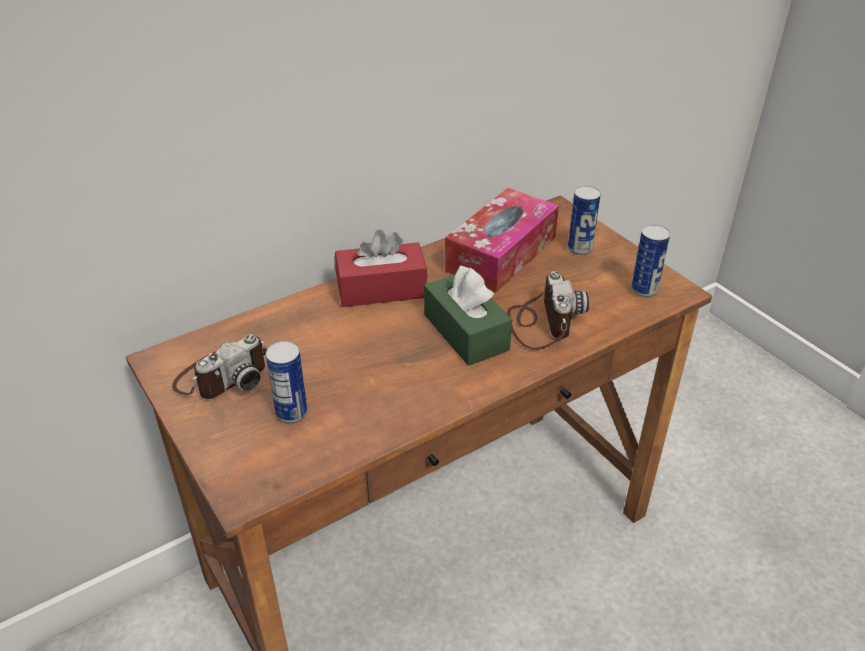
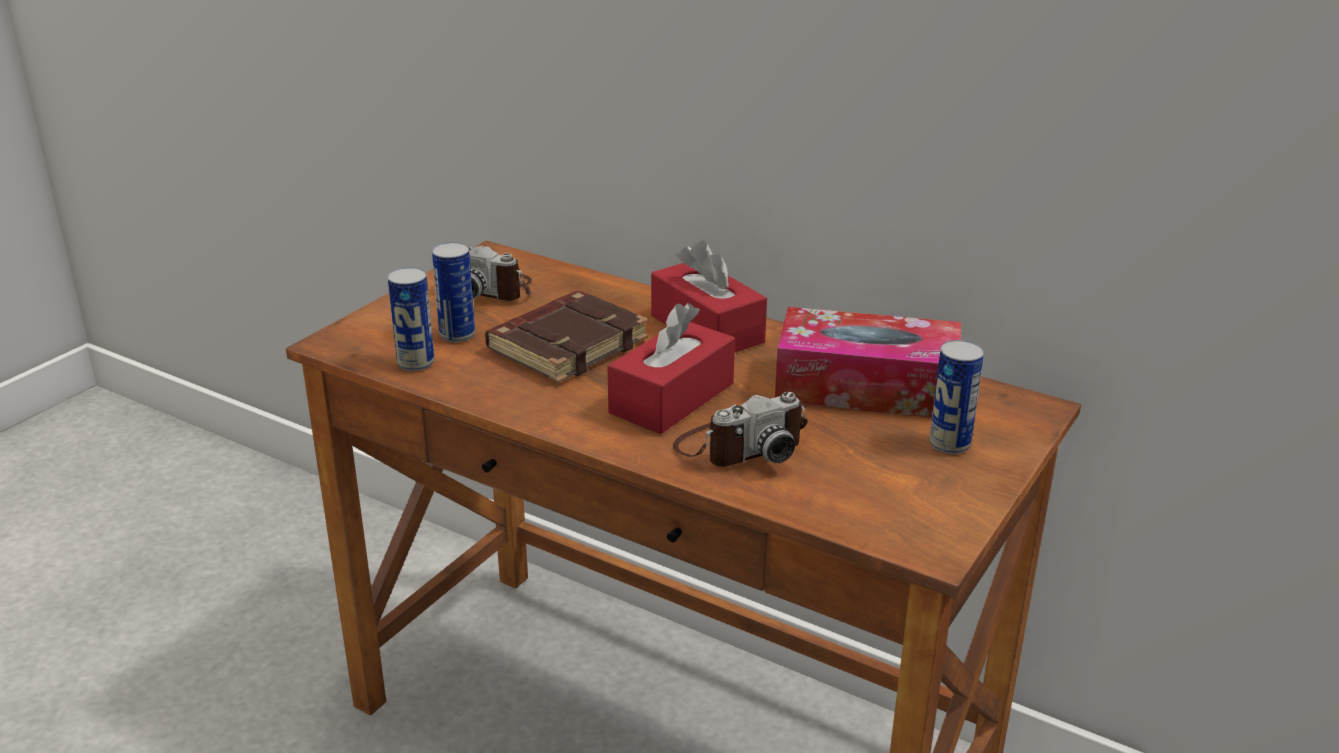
camera: 65 degrees right, 10 degrees down
(355, 359) = (567, 345): none -> brown book
(466, 332) = (672, 398): green tissue box -> red tissue box
(644, 290) = (901, 516): can -> can (415, 363)

